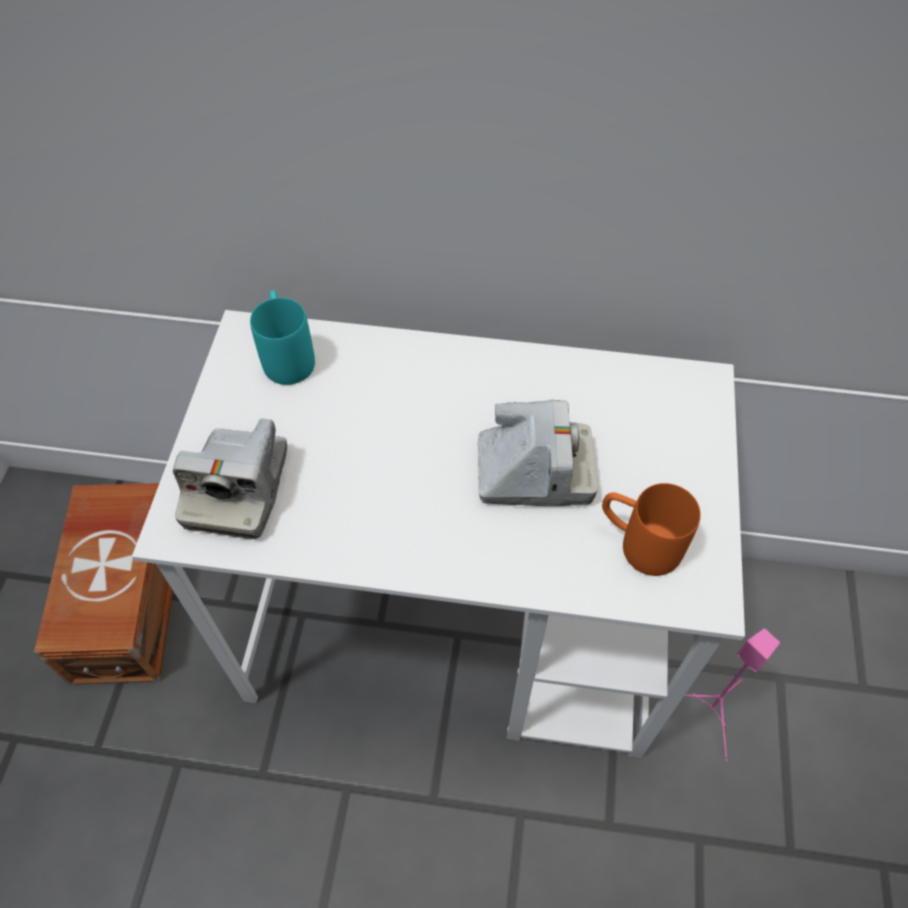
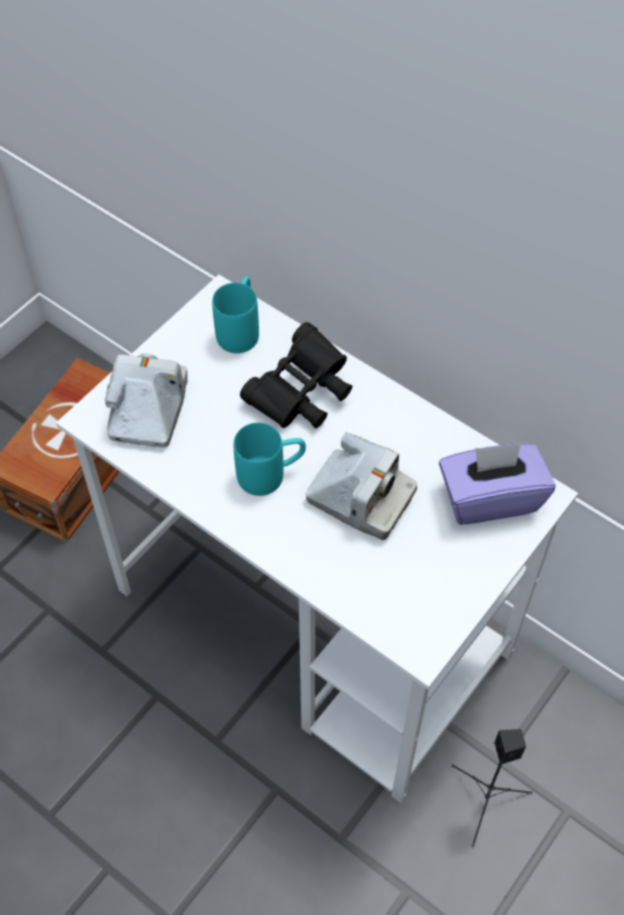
camera: 30 degrees right, 0 degrees up
(238, 488) = (148, 409): camera -> camera turned 150 degrees clockwise
(398, 393) = (301, 394): none -> black binoculars
(424, 492) = (271, 474): none -> turquoise mug
(638, 543) = (398, 585): orange mug -> none
(659, 408) = (490, 497): none -> purple tissue box
(710, 711) = (485, 802): pink speaker -> black speaker

